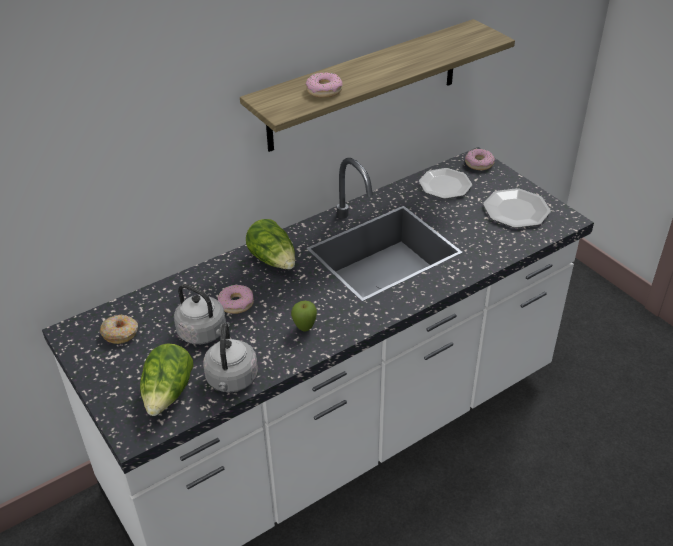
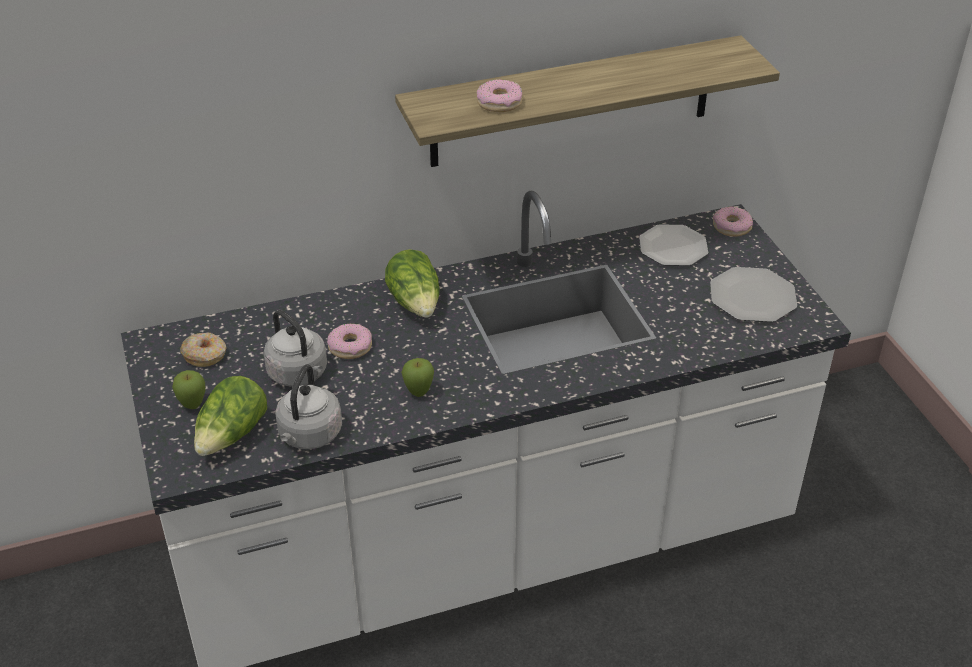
camera: 15 degrees right, 0 degrees up
(126, 376) = (193, 406): none -> apple

